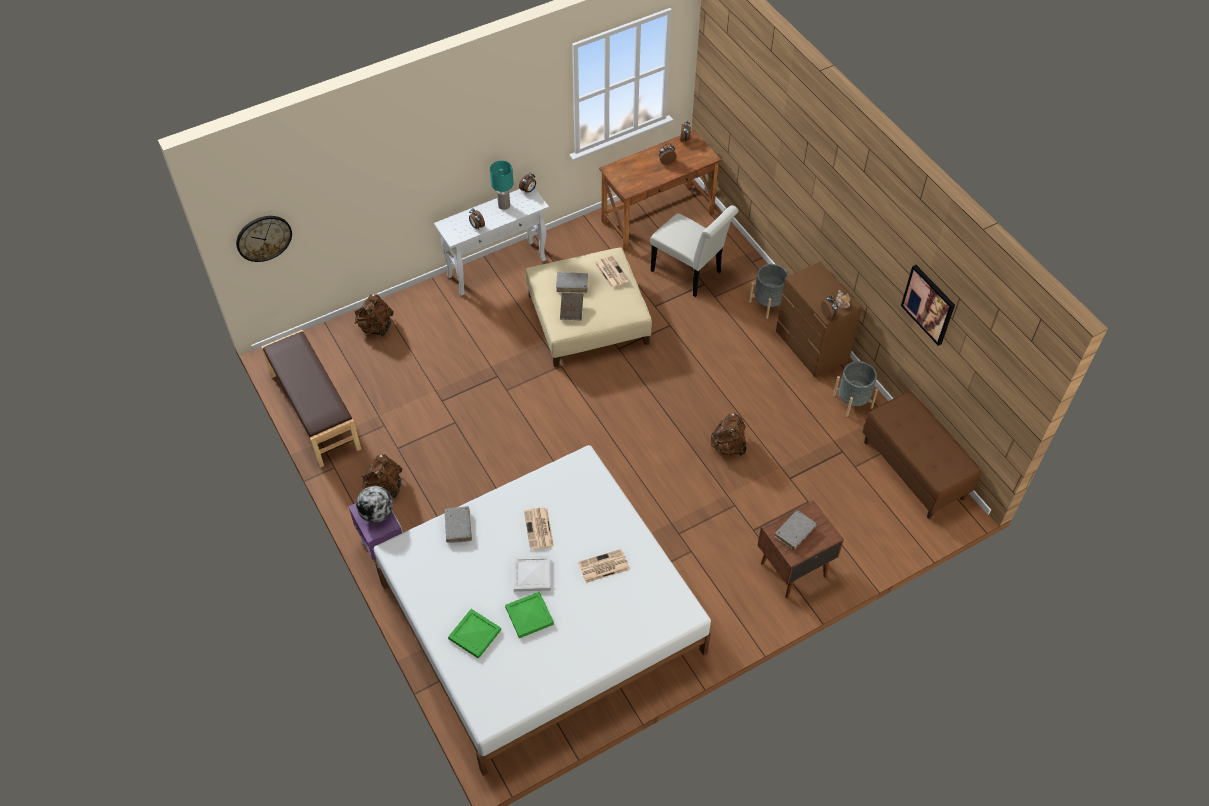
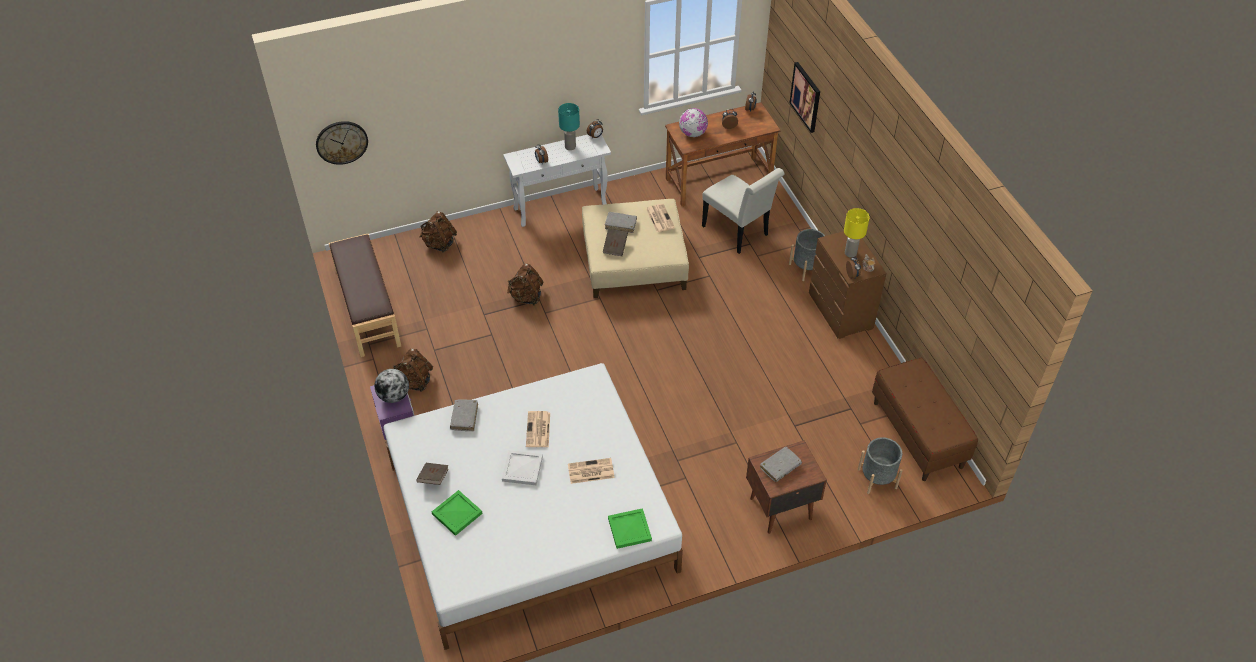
camera: 10 degrees right, 5 degrees down
(440, 599) = (433, 478): none -> brown book
(529, 616) = (511, 505): green tray -> green tray (629, 530)
(631, 175) = (693, 134): none -> globe
(728, 446) = (741, 389): brown backpack -> brown backpack (526, 297)
(821, 290) = (850, 253): none -> yellow table lamp
(852, 401) = (870, 364): grey planter -> grey planter (877, 478)
(928, 304) = (941, 268): picture -> picture (806, 97)

